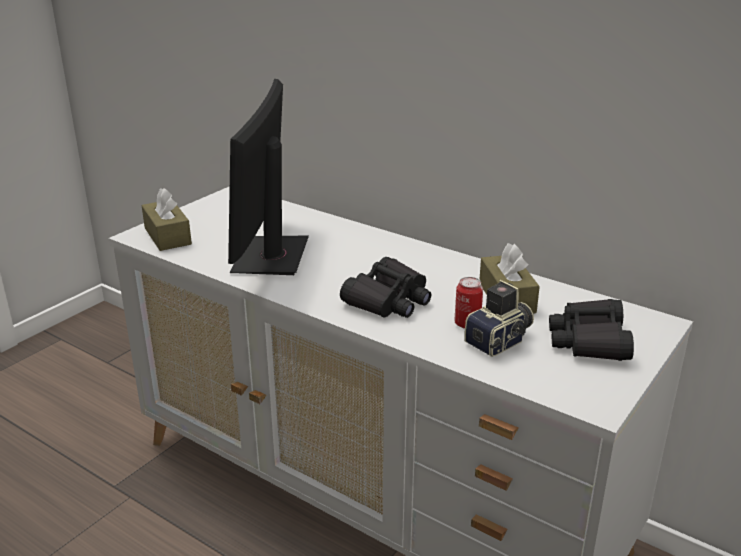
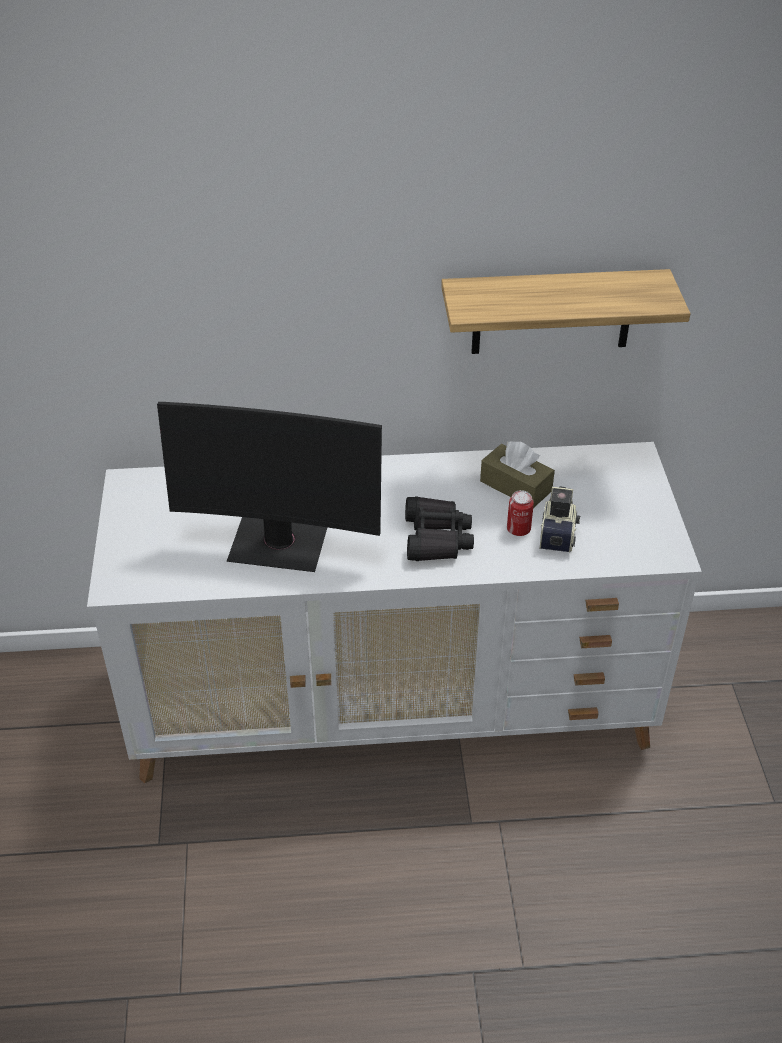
camera: 40 degrees left, 15 degrees up
(167, 236) = (145, 571): brown tissue box -> none
(270, 257) = (279, 544): monitor -> monitor turned 45 degrees counterclockwise
(589, 340) = (611, 498): black binoculars -> none
(593, 122) = (552, 312): none -> shelf

